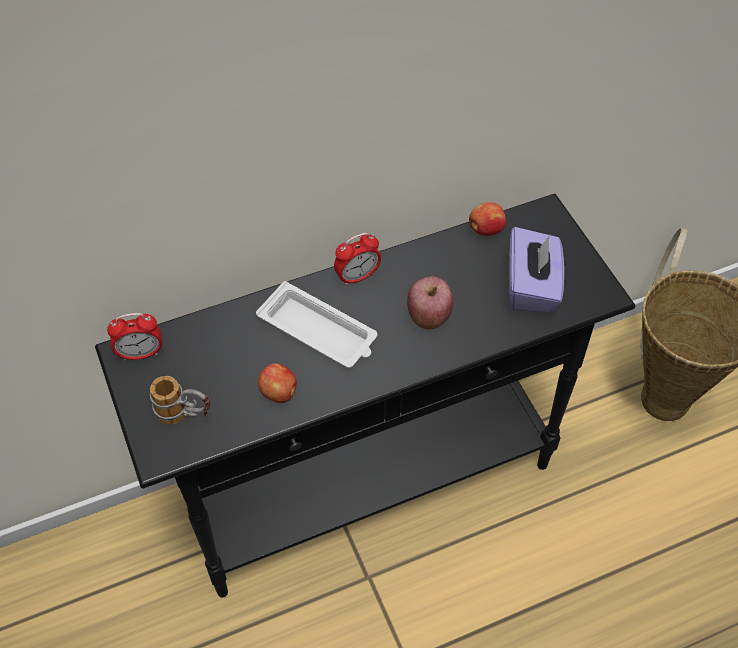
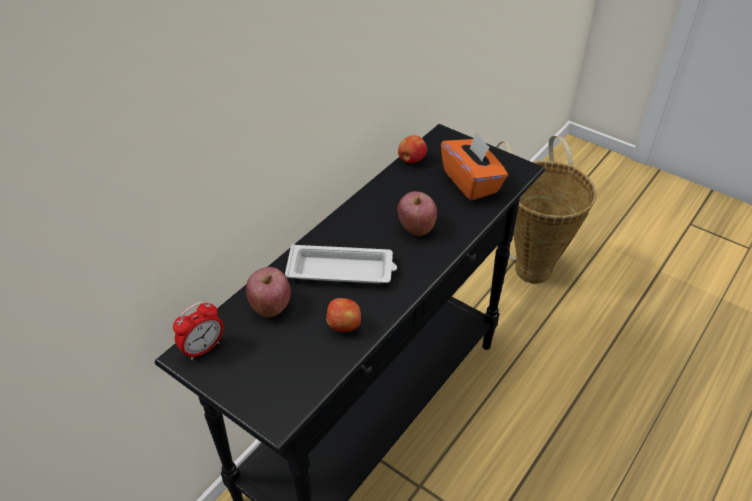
camera: 30 degrees left, 10 degrees down
(185, 415) = (278, 377): mug -> none
(226, 338) = (270, 306): none -> apple
(357, 277) = (343, 223): alarm clock -> none
(531, 287) = (471, 182): purple tissue box -> orange tissue box

